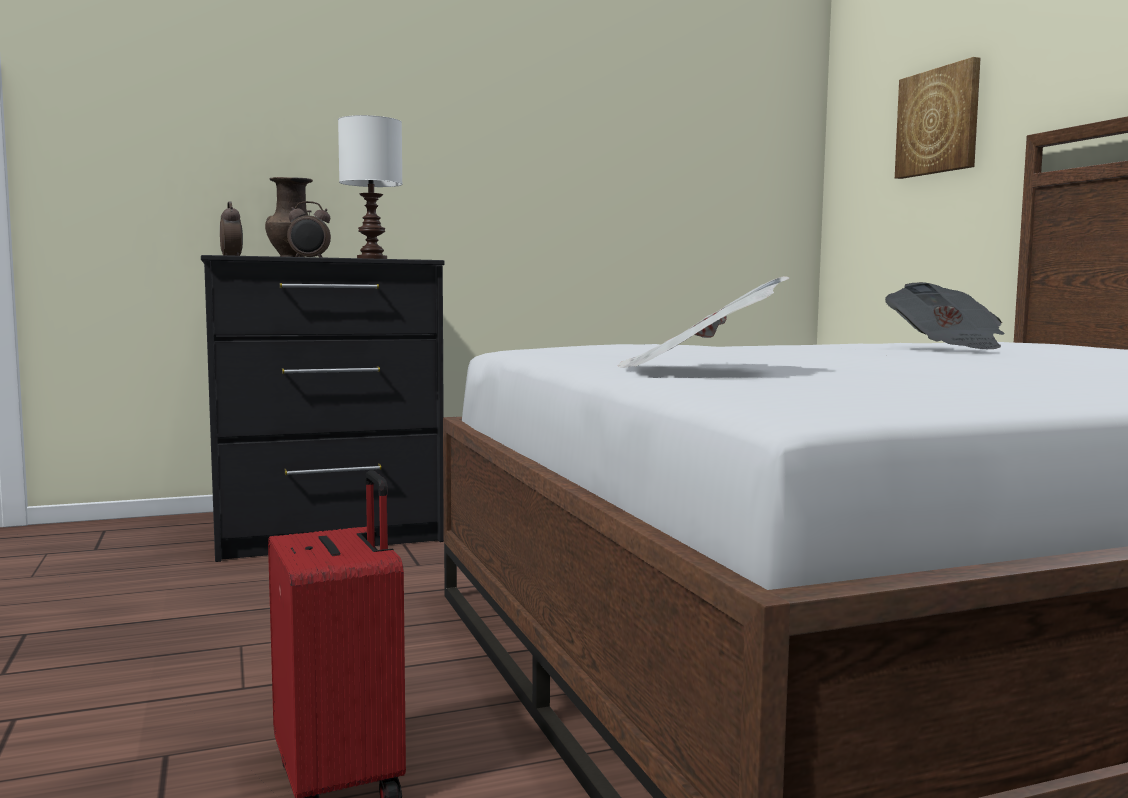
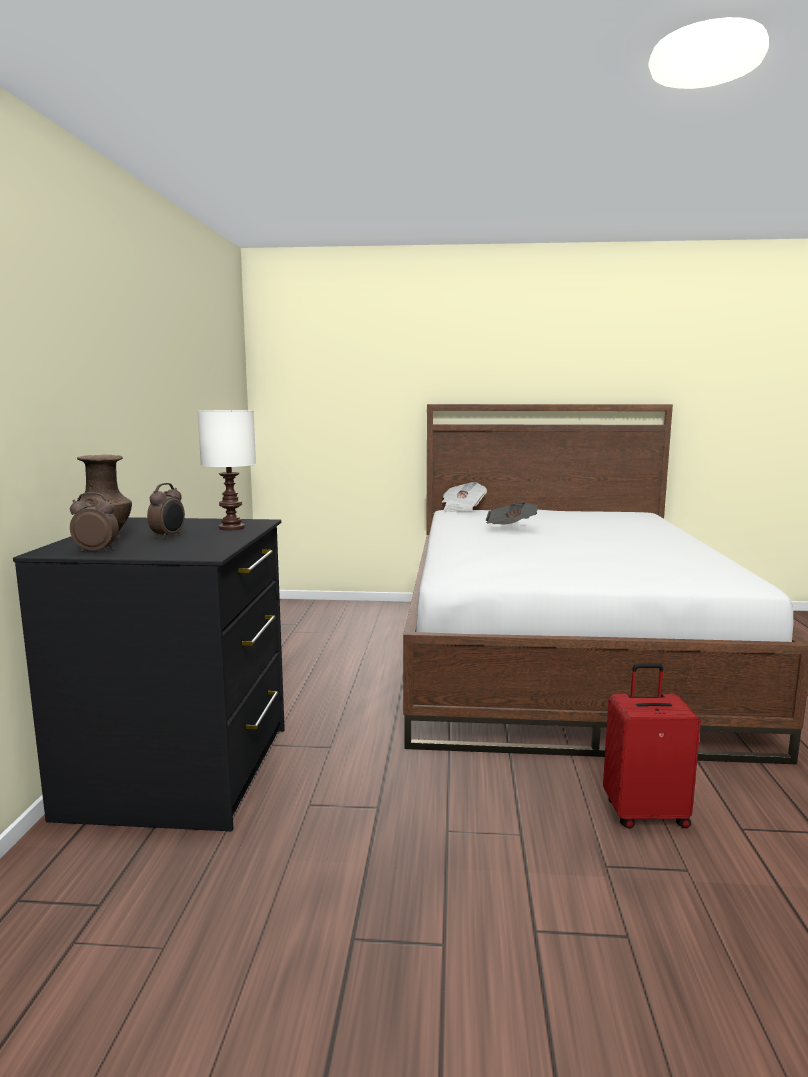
camera: 65 degrees left, 5 degrees up
(697, 370) = (618, 573): newspaper -> newspaper (462, 509)
(938, 121) = (354, 384): picture -> none

